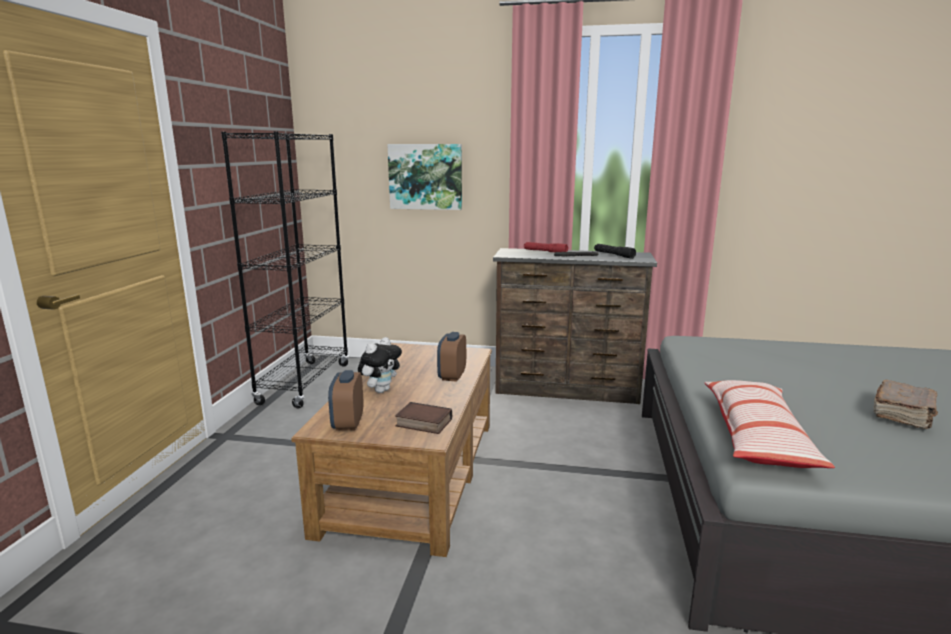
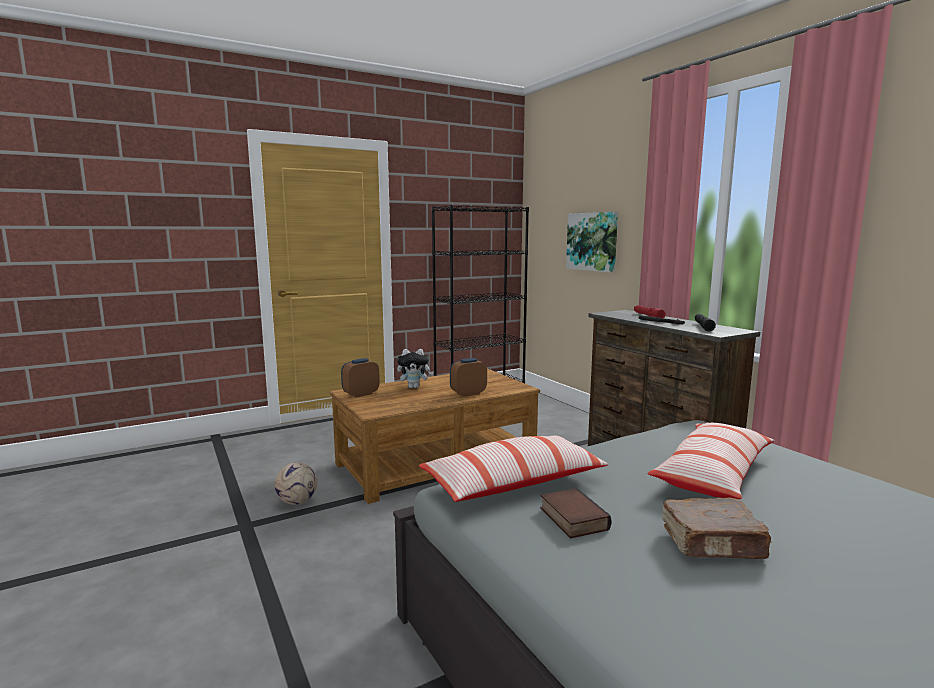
camera: 50 degrees right, 5 degrees down
(365, 613) = (297, 501): none -> football
(422, 423) = (388, 406): book -> book (571, 518)
(787, 371) = (713, 474): none -> pillow

